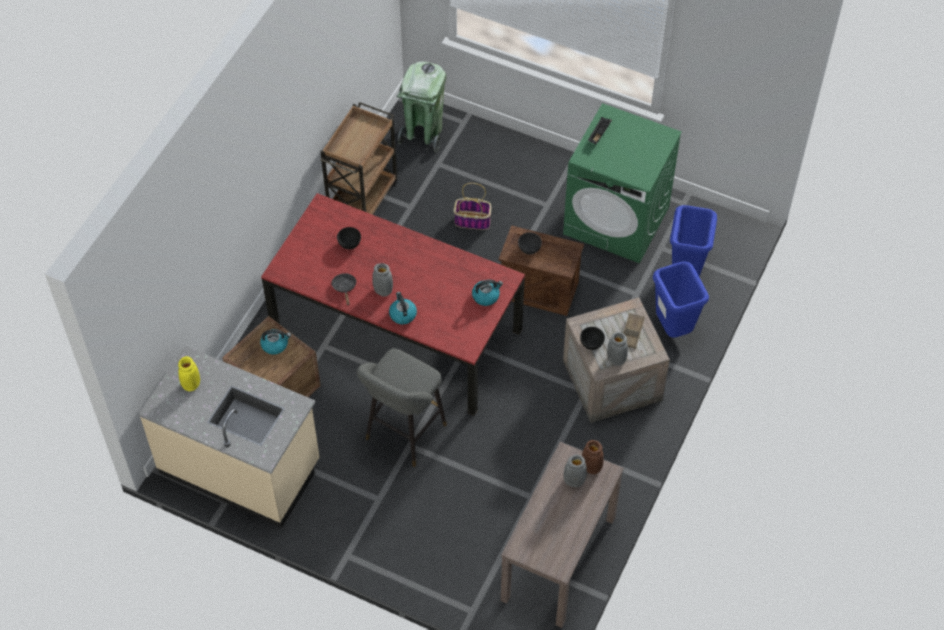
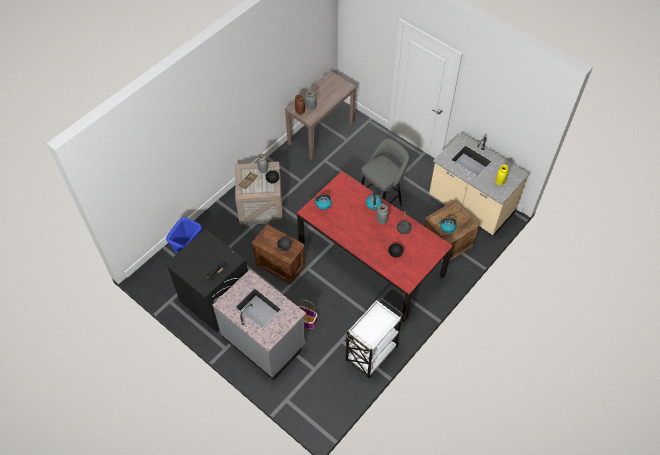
camera: 165 degrees left, 0 degrees up
(362, 198) = (371, 354): brown cart -> white cart
(423, 133) = (317, 397): green trash can -> none
(521, 182) = (264, 341): none -> grey counter
(617, 220) = (215, 299): green washing machine -> black washing machine
(673, 329) = (215, 225): blue trash can -> none

